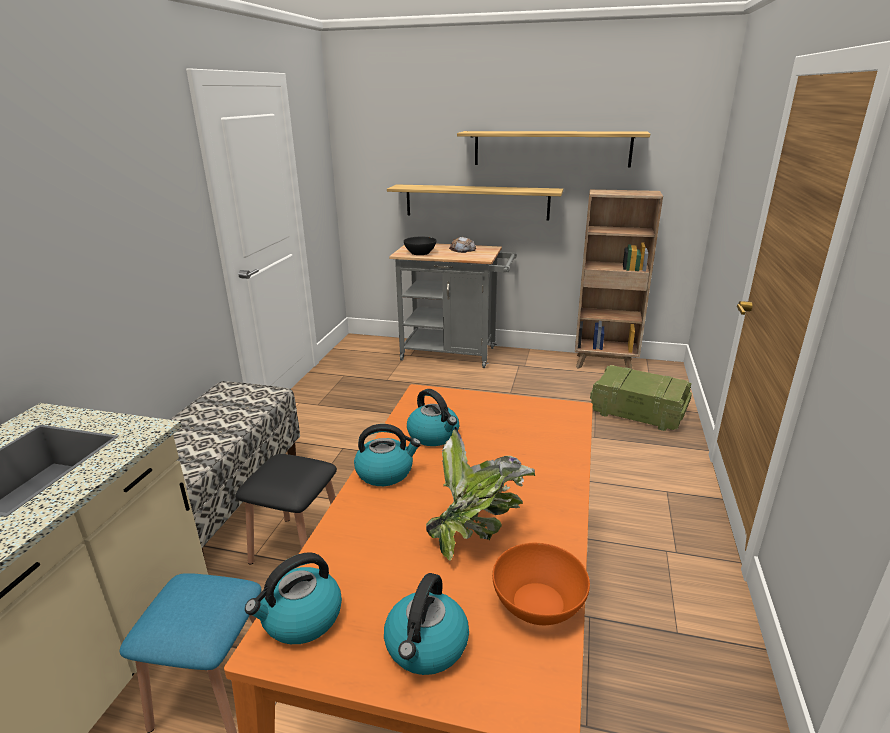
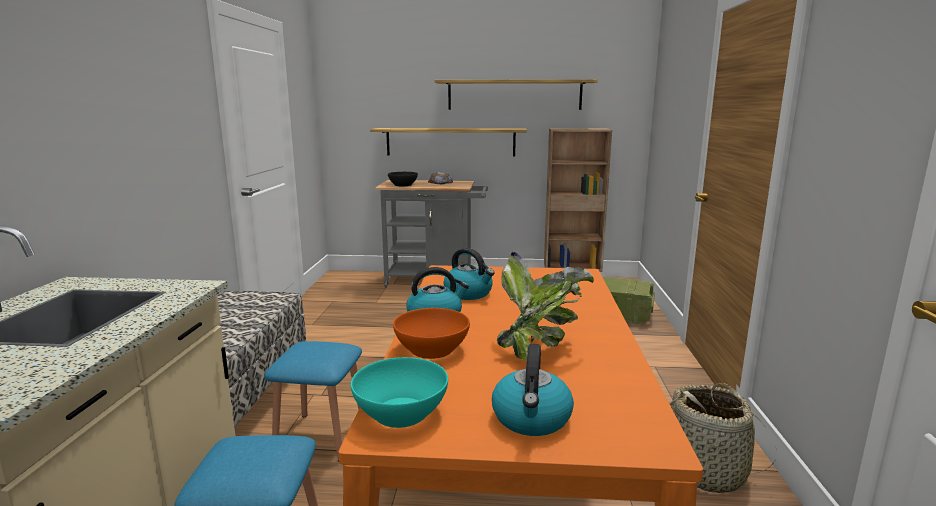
camera: 10 degrees left, 10 degrees down
(298, 546) = (321, 436): black stool -> blue stool
(301, 618) = (401, 412): kettle -> turquoise bowl
(538, 603) = (617, 384): orange bowl -> orange bowl (431, 349)
(683, 640) = (707, 472): none -> basket

